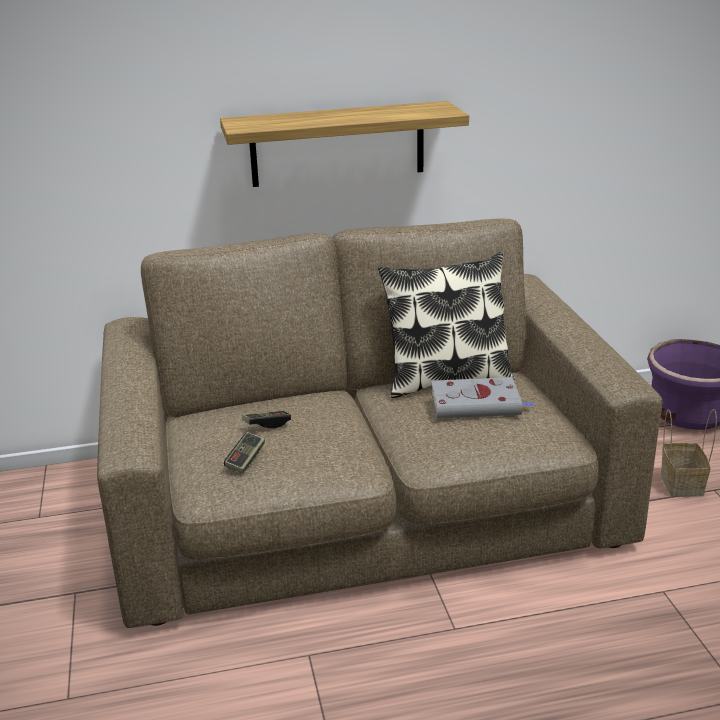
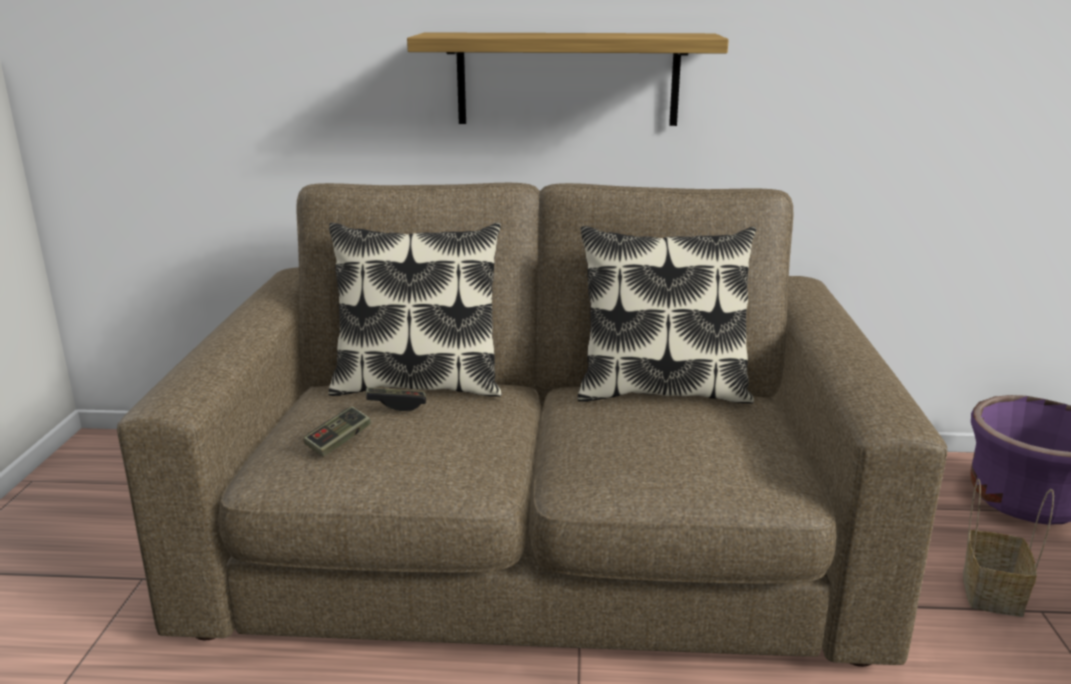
camera: 15 degrees right, 5 degrees down
(264, 403) = (418, 384): none -> pillow
(478, 404) = (681, 422): grey book -> none

